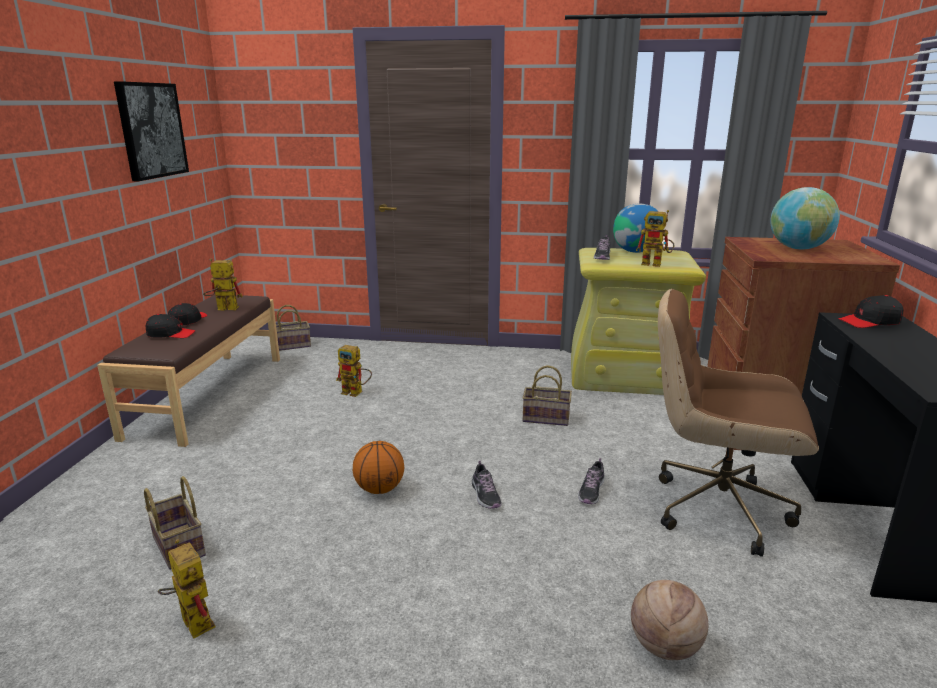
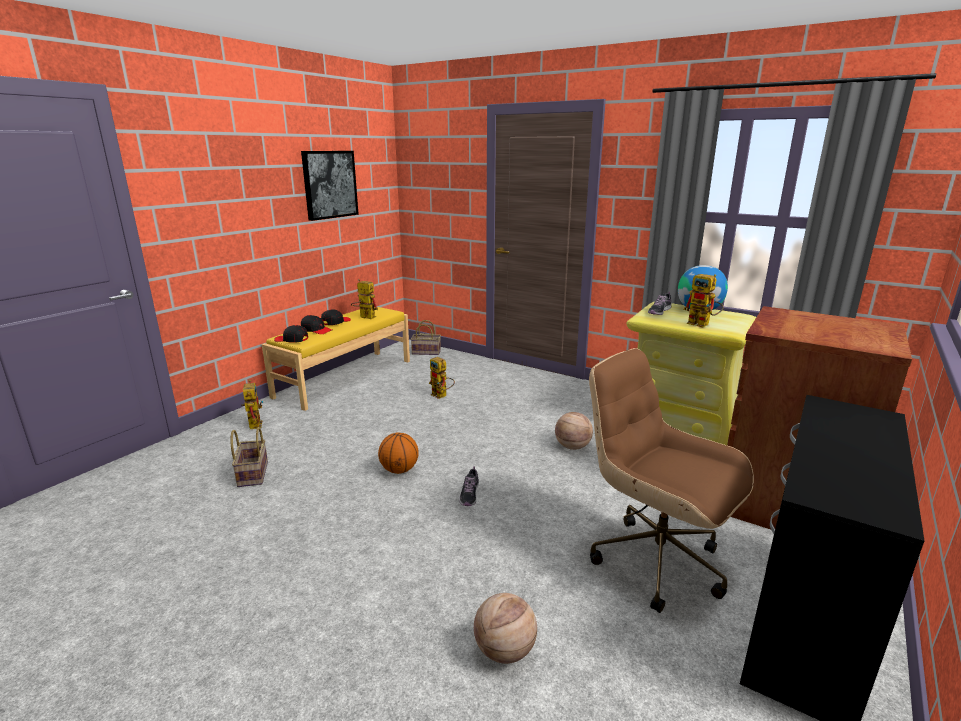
camera: 25 degrees right, 0 degrees up
(192, 621) = (225, 522): toy robot -> toy robot (254, 423)
(207, 395) = (344, 378): brown bench -> yellow bench
(547, 418) = (572, 447): basket -> basketball
(591, 491) = (556, 514): shoe -> none
(798, 248) = (820, 327): globe -> none
(870, 322) = (850, 413): black cap -> black cap (291, 340)

